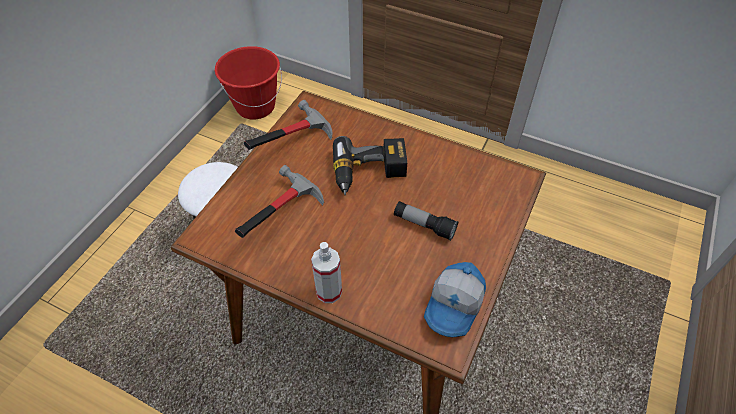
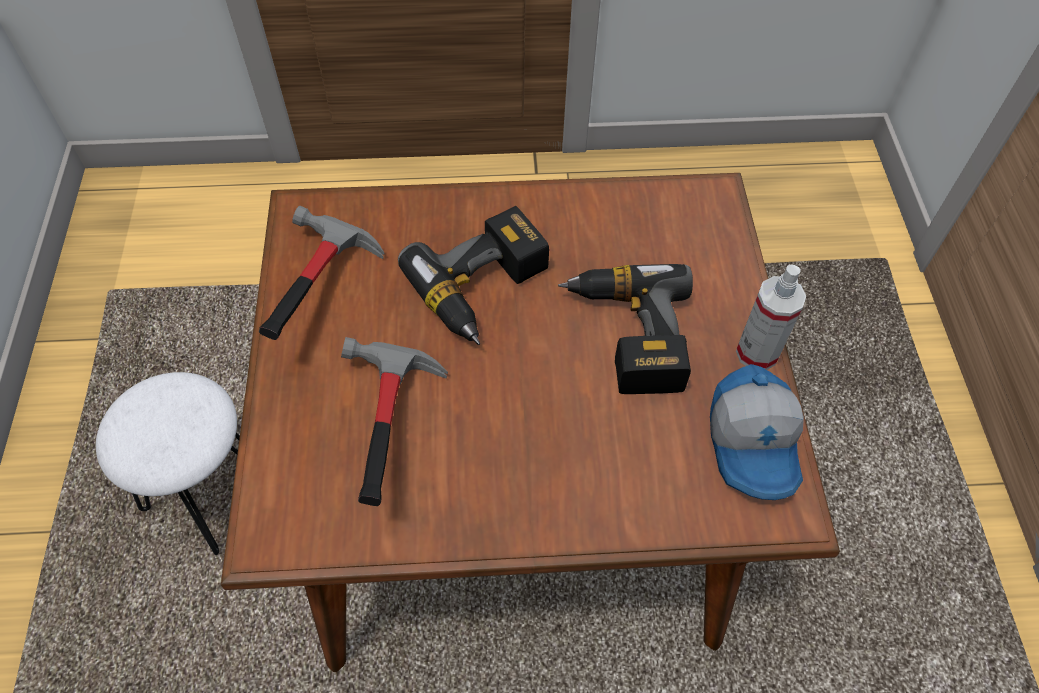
camera: 30 degrees left, 5 degrees up
(255, 107) = (118, 250): red bucket -> none
(329, 292) = (555, 519): spray bottle -> spray bottle (757, 353)
(424, 225) = (626, 336): flashlight -> power drill

